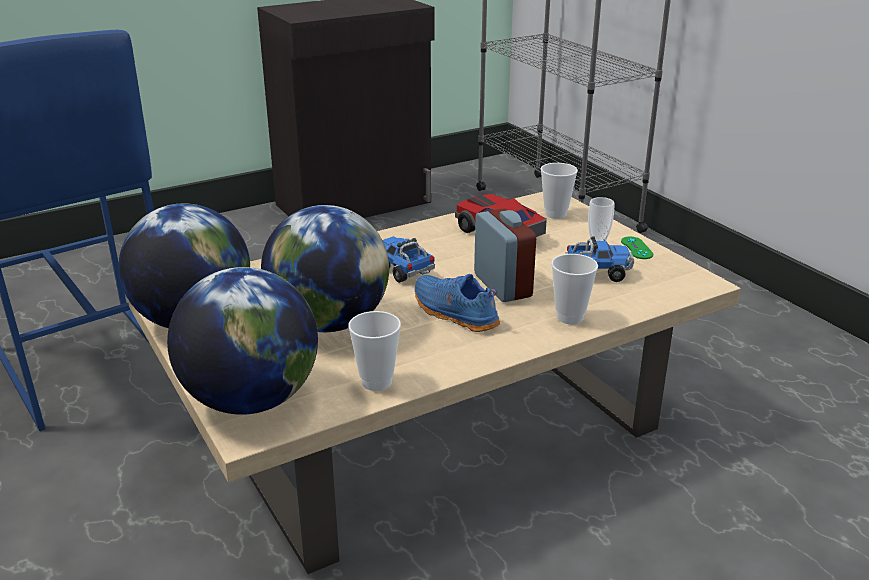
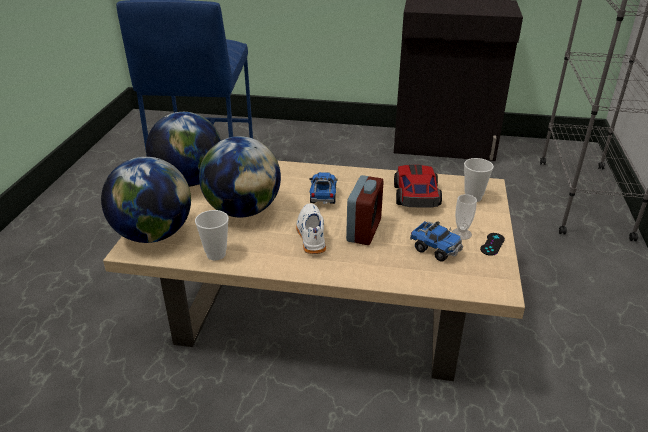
camera: 40 degrees right, 5 degrees up
(454, 314) = (310, 235): blue shoe -> white shoe
(570, 317) = (371, 269): cup -> none
(636, 248) = (492, 244): green game controller -> black game controller

